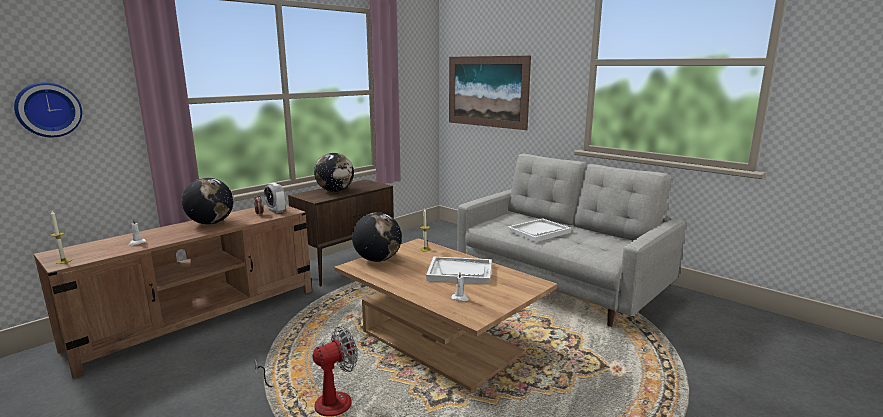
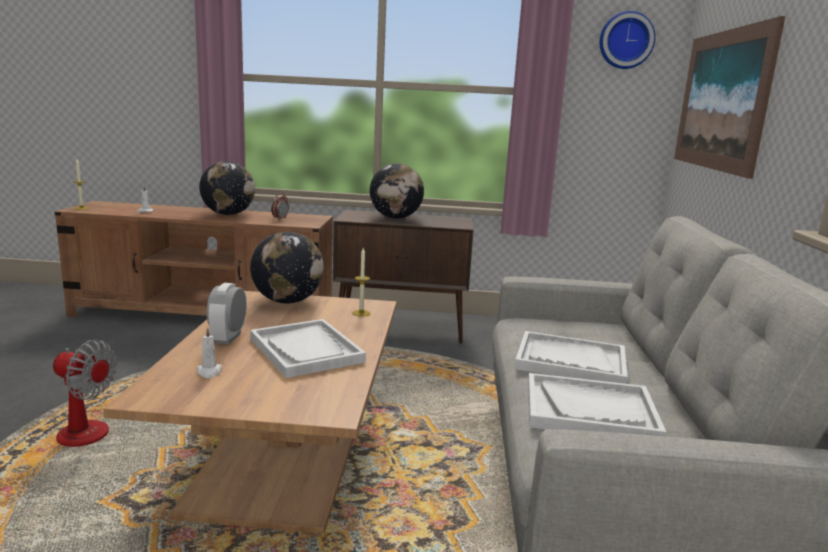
camera: 50 degrees right, 0 degrees up
(48, 109) = (134, 73): wall clock -> wall clock (625, 40)
(276, 211) = (301, 220): alarm clock -> alarm clock (228, 338)
(584, 243) = (590, 410): none -> white tray

